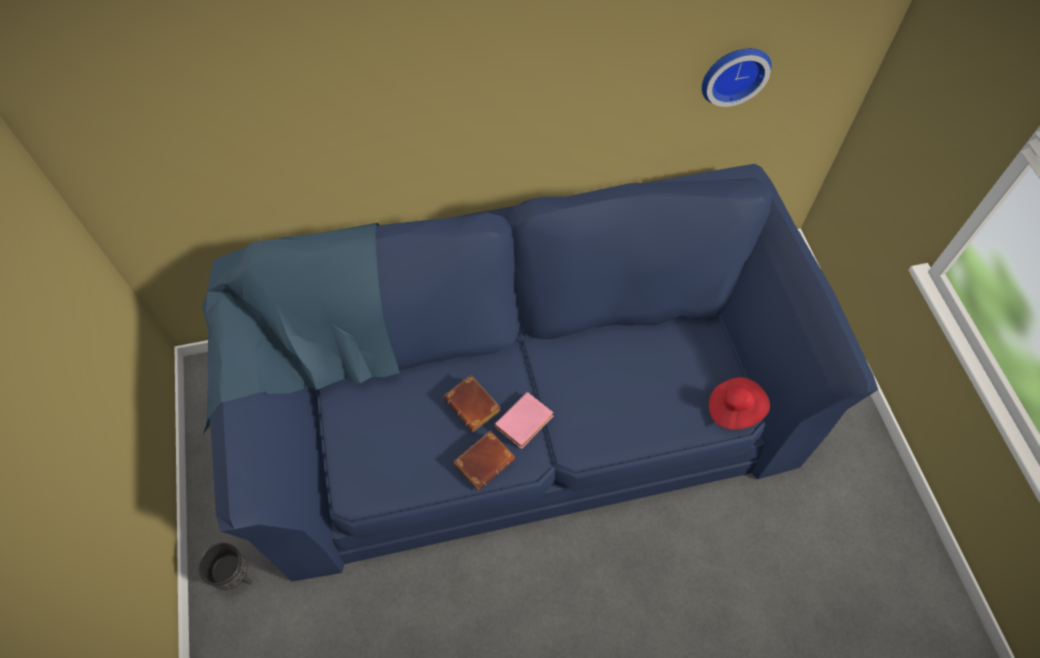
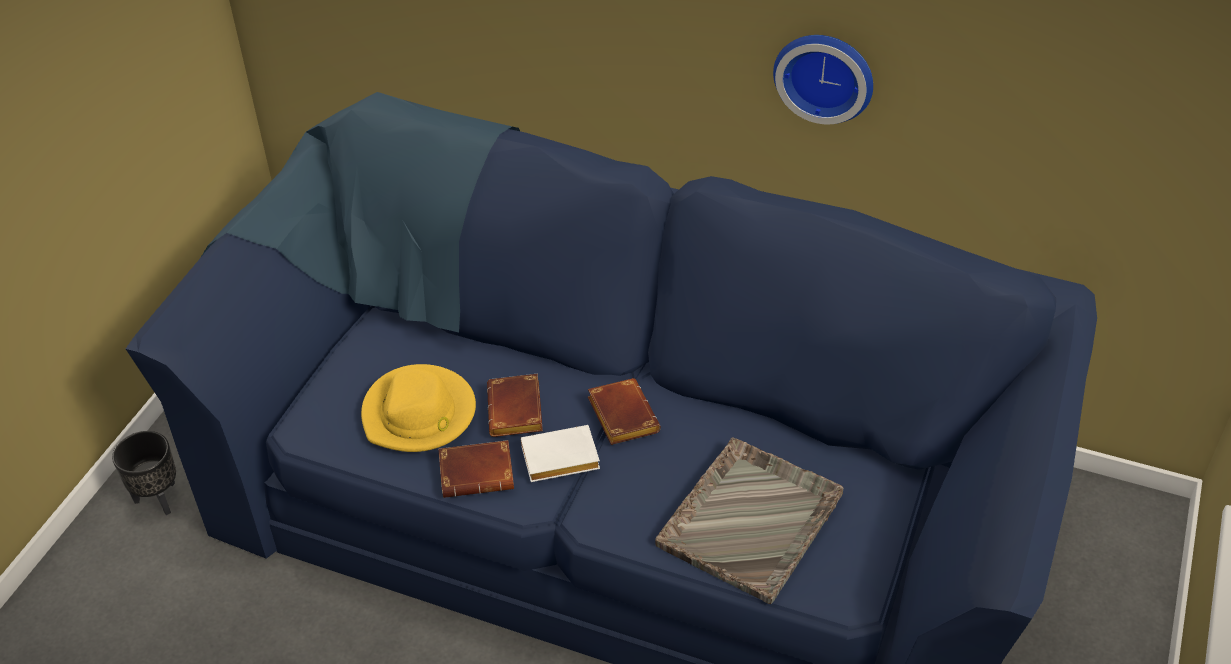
camera: 35 degrees right, 15 degrees down
(416, 442) = (419, 414): none -> yellow hat
(524, 424) = (558, 460): pink book -> white book
(536, 373) = (620, 415): none -> brown book
(656, 397) = (751, 519): none -> grey tray
(733, 73) = (1060, 115): wall clock -> wall clock (825, 74)
(734, 409) = (848, 587): red hat -> none

